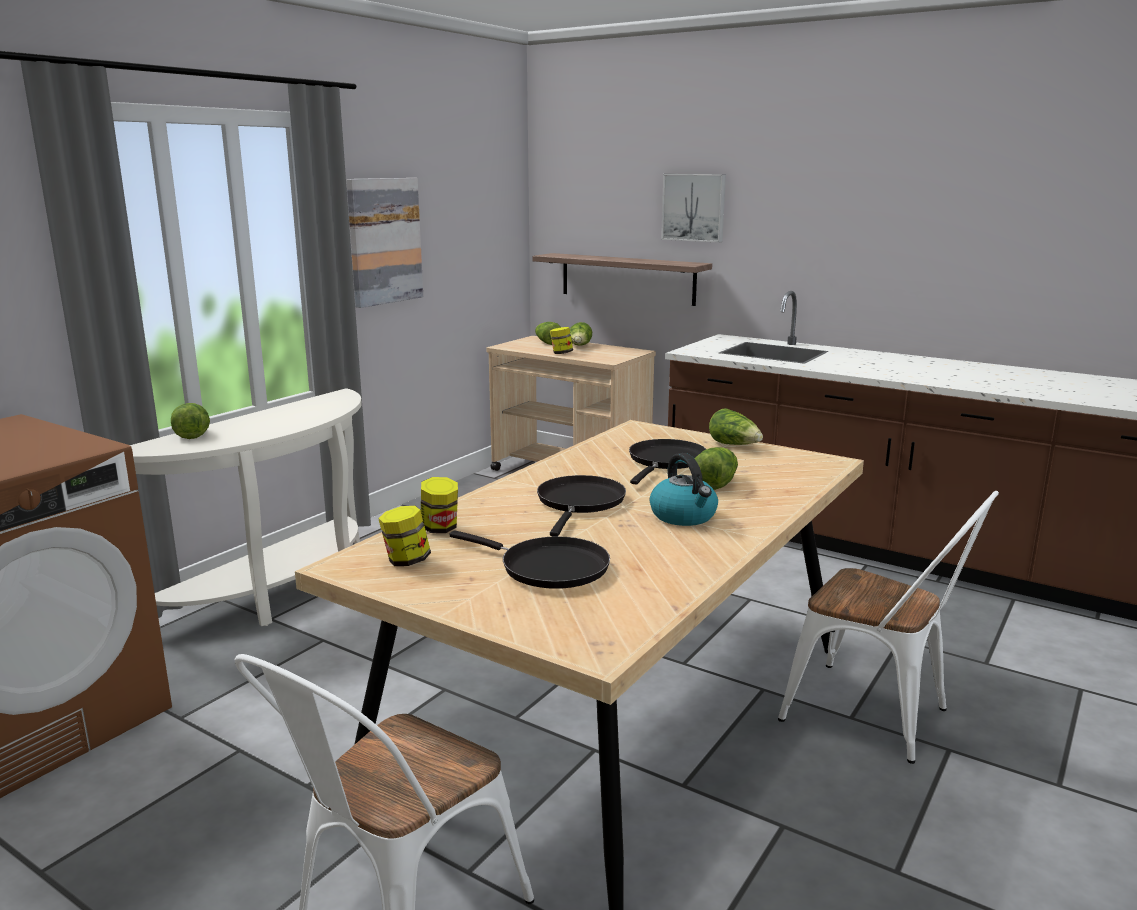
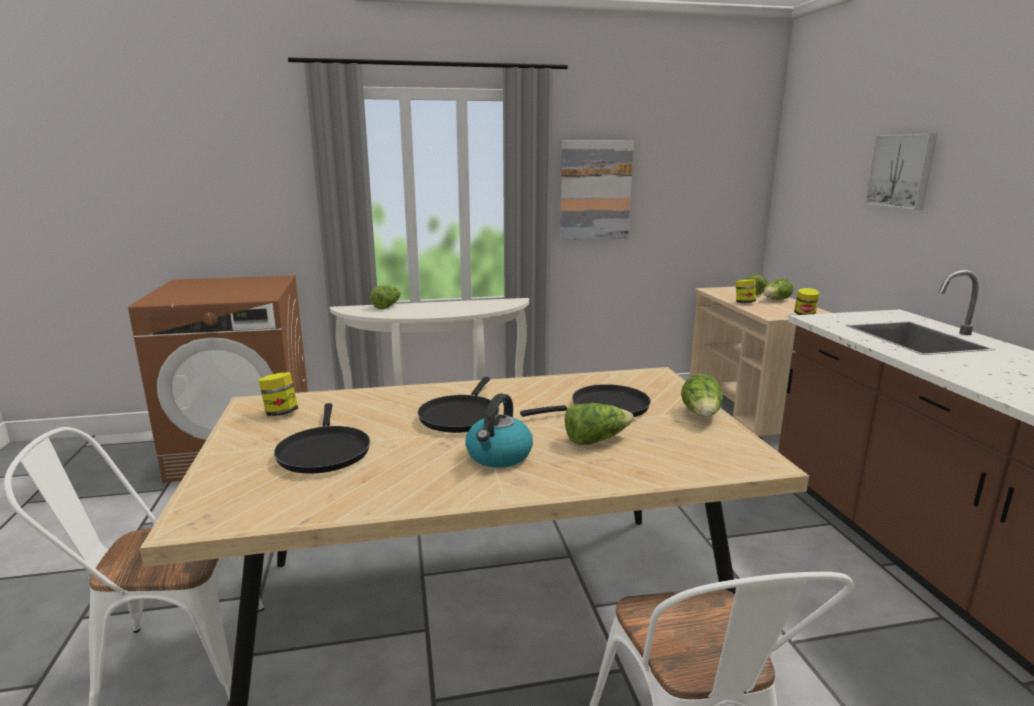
camera: 45 degrees right, 0 degrees up
(440, 528) = (346, 400): jar -> jar (804, 315)
(579, 503) = (461, 416): black frying pan -> black frying pan turned 135 degrees clockwise
(627, 278) = (834, 241): shelf -> none

